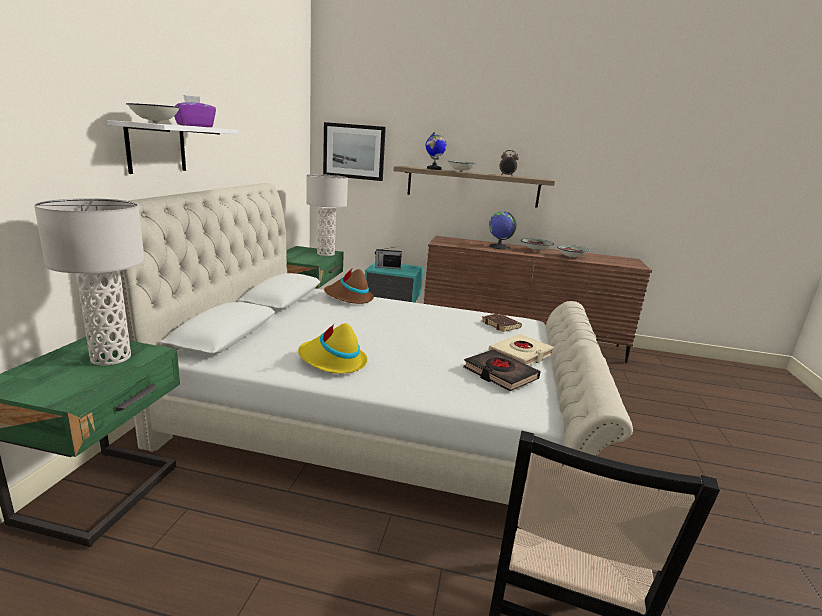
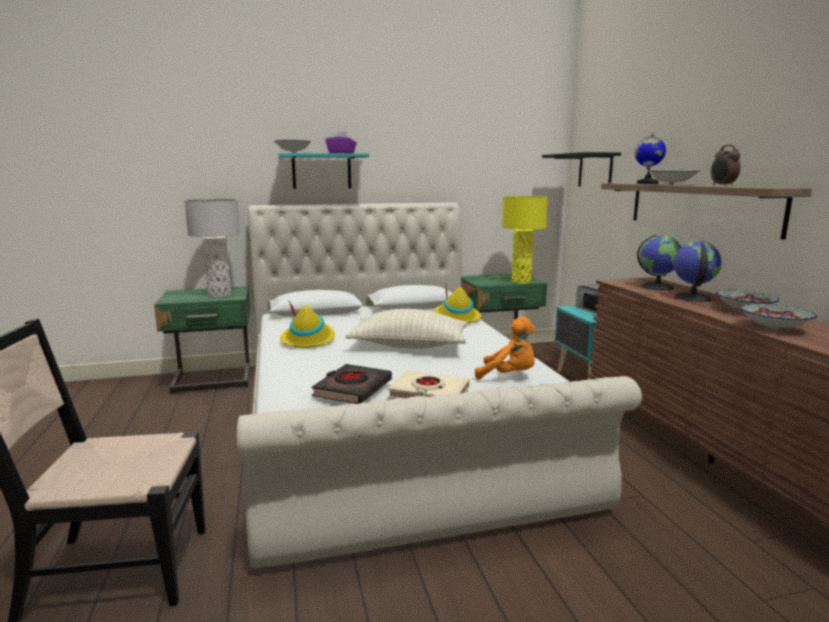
camera: 65 degrees right, 5 degrees down
(156, 148) = (321, 171): white shelf -> turquoise shelf
(326, 253) = (521, 281): white table lamp -> yellow table lamp
(348, 298) = (456, 317): brown hat -> yellow hat
(354, 151) = (595, 170): picture -> black shelf
(406, 331) = (409, 346): none -> beige pillow
(465, 243) = (657, 287): none -> globe
(501, 325) = (509, 376): brown book -> orange plush toy

